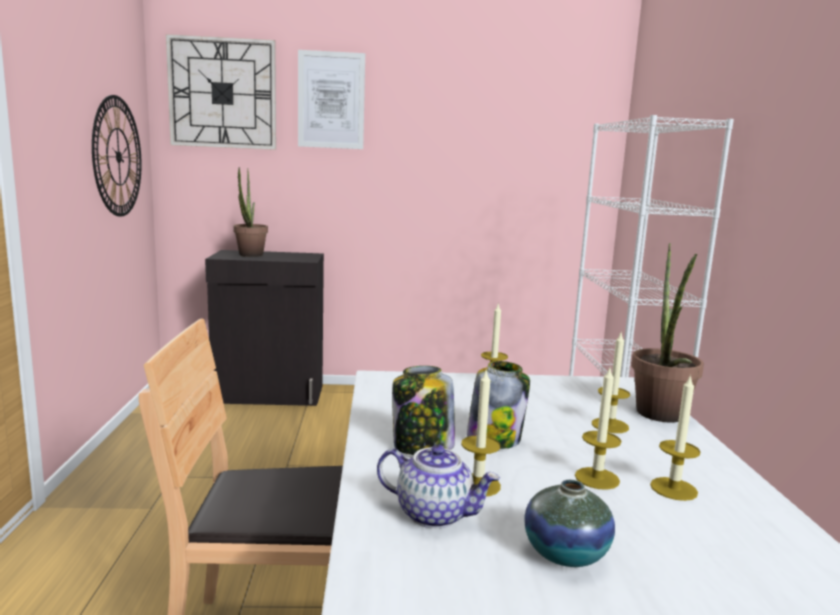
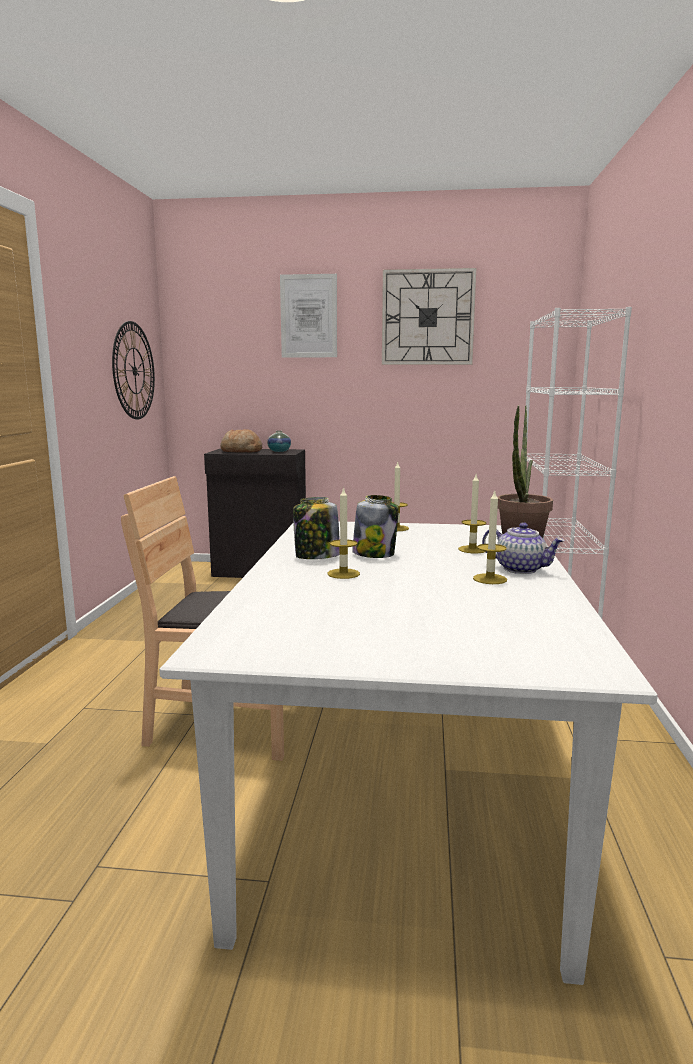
camera: 10 degrees right, 0 degrees up
(223, 93) = (219, 316): wall clock -> wall clock (427, 317)
(249, 255) = (241, 451): potted plant -> bread
(435, 514) = (303, 584): teapot -> teapot (521, 569)
(565, 553) = (380, 602): vase -> vase (279, 451)
(597, 478) = (435, 573): candle -> none

